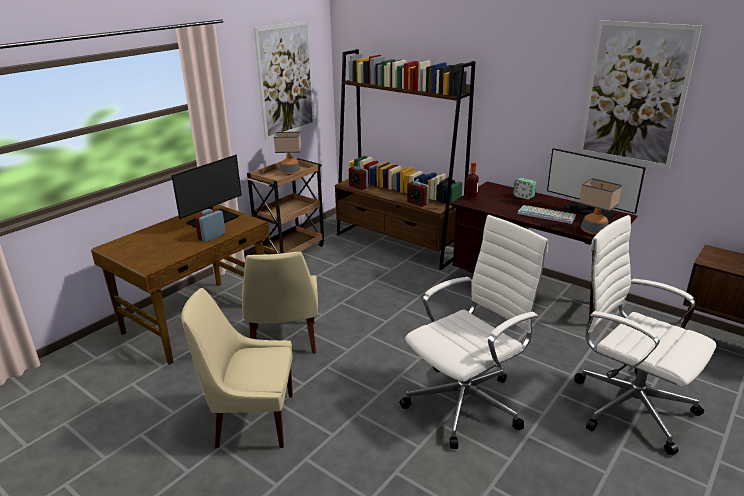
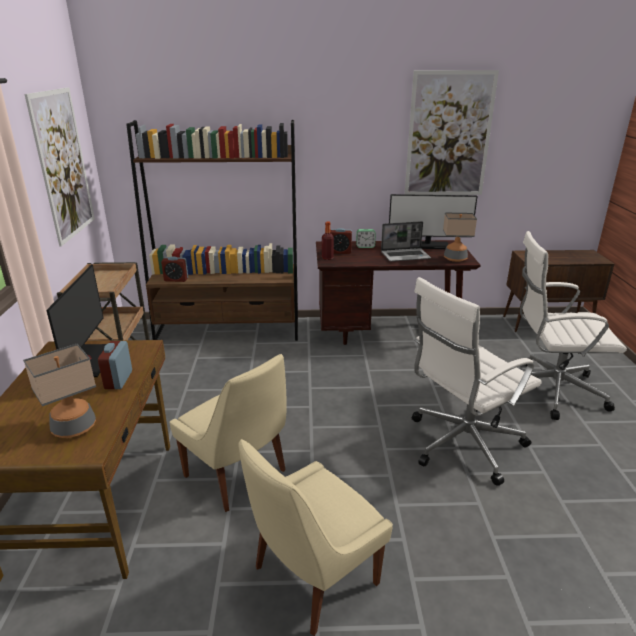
camera: 40 degrees left, 0 degrees up
(290, 172) = (106, 280): table lamp -> table lamp (74, 427)
(417, 203) = (259, 279): alarm clock -> alarm clock (340, 252)
(467, 403) = (462, 444): white office chair -> white office chair turned 135 degrees counterclockwise
(547, 215) = (405, 256): keyboard -> laptop

